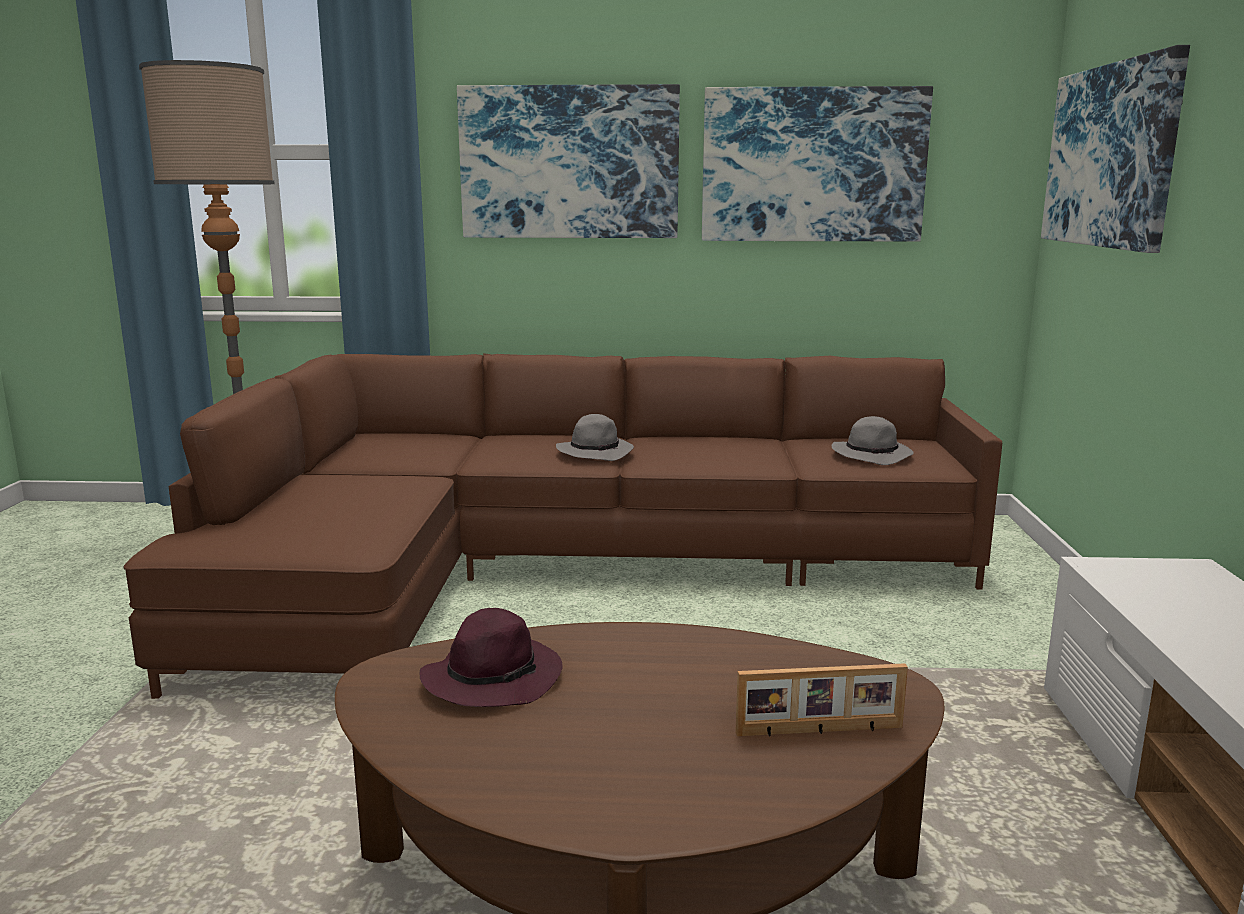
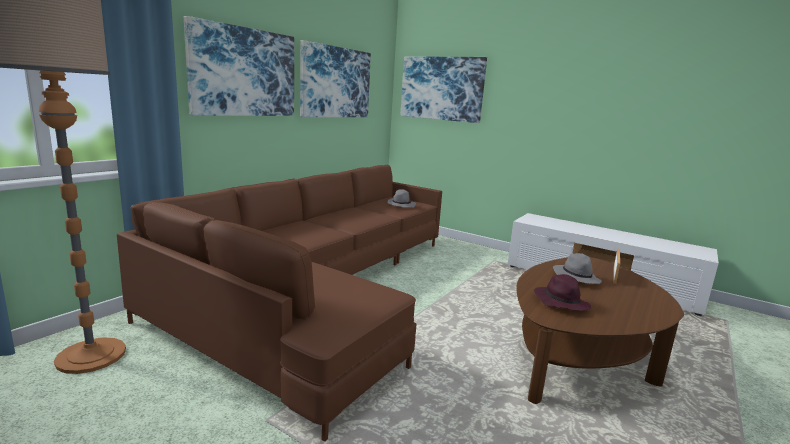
camera: 60 degrees left, 0 degrees up
(596, 452) = (325, 228): grey hat -> grey hat (575, 277)

